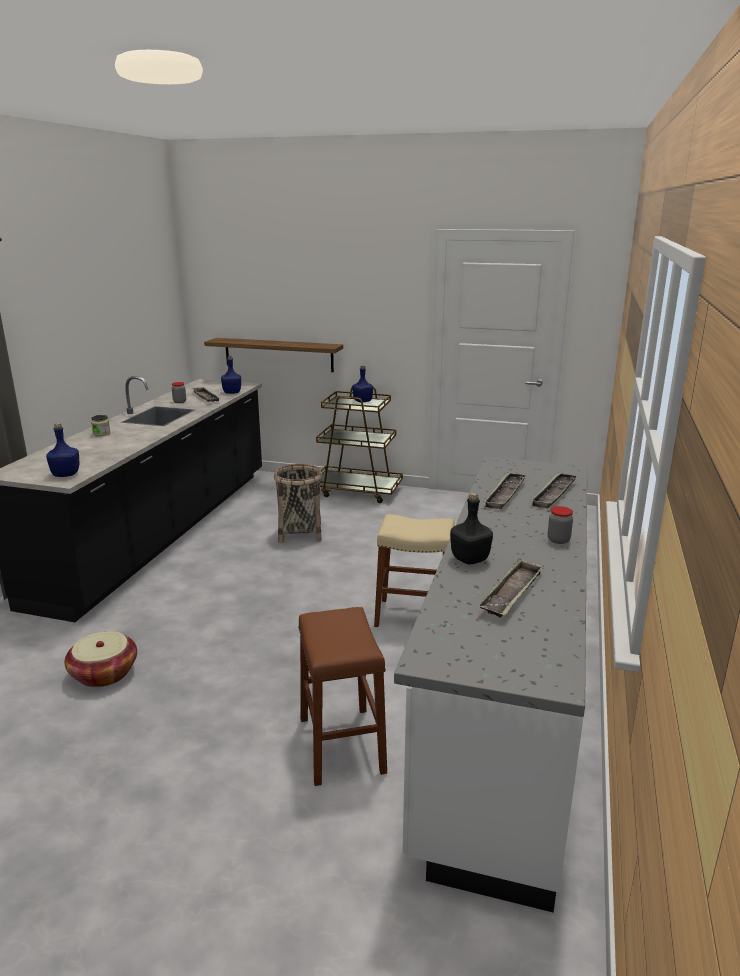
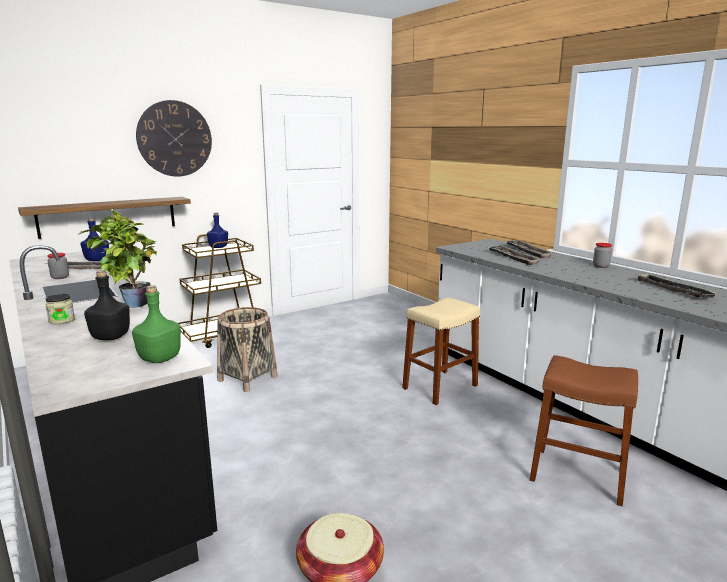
camera: 50 degrees left, 5 degrees down
(66, 474) = (160, 358): blue bottle -> green bottle
(150, 435) = (130, 304): none -> potted plant
(340, 286) = (174, 139): none -> wall clock
(470, 559) = (611, 285): black bottle -> black bottle (111, 336)

